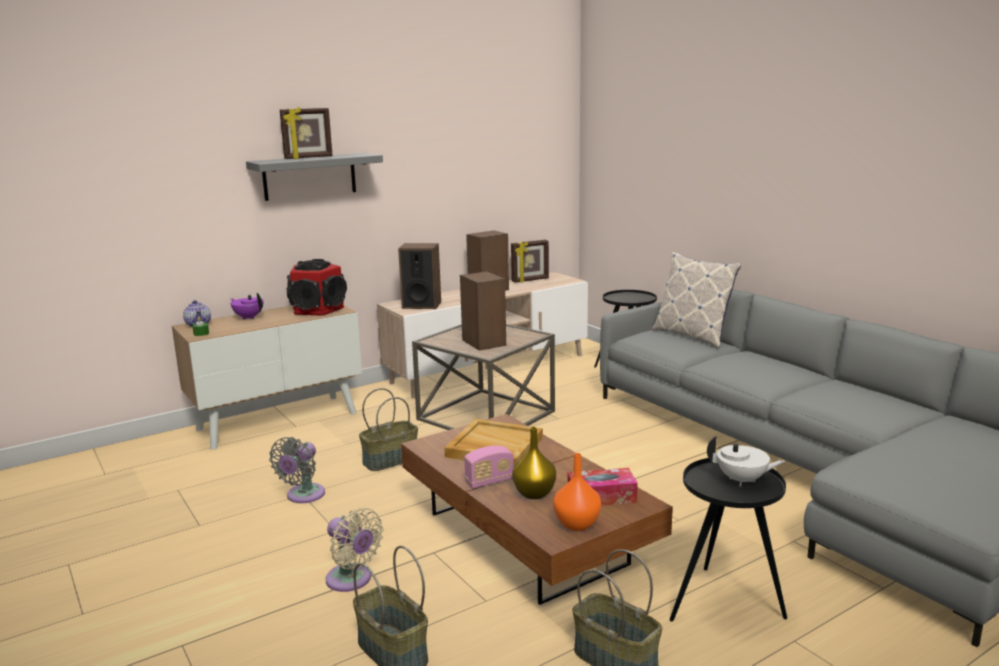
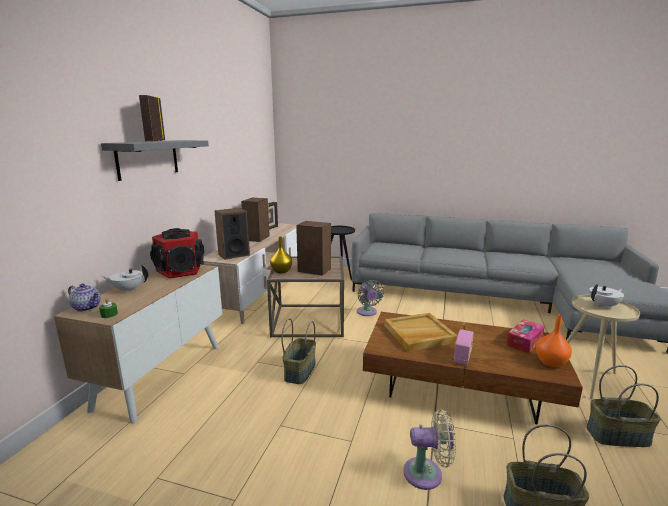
camera: 40 degrees left, 0 degrees up
(248, 317) = (128, 290): purple teapot -> white teapot
(303, 496) = (283, 426): grey fan -> grey fan (367, 312)
(308, 158) = (155, 141): picture frame -> picture frame turned 150 degrees clockwise
(534, 494) = (497, 354): yellow vase -> yellow vase (281, 271)
(692, 335) = (397, 244): pillow -> none
(724, 604) = (589, 378): black side table -> beige side table

